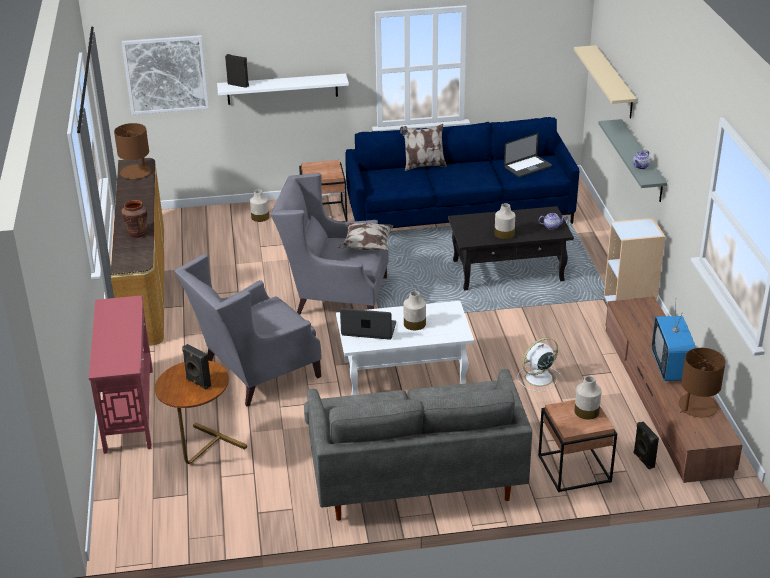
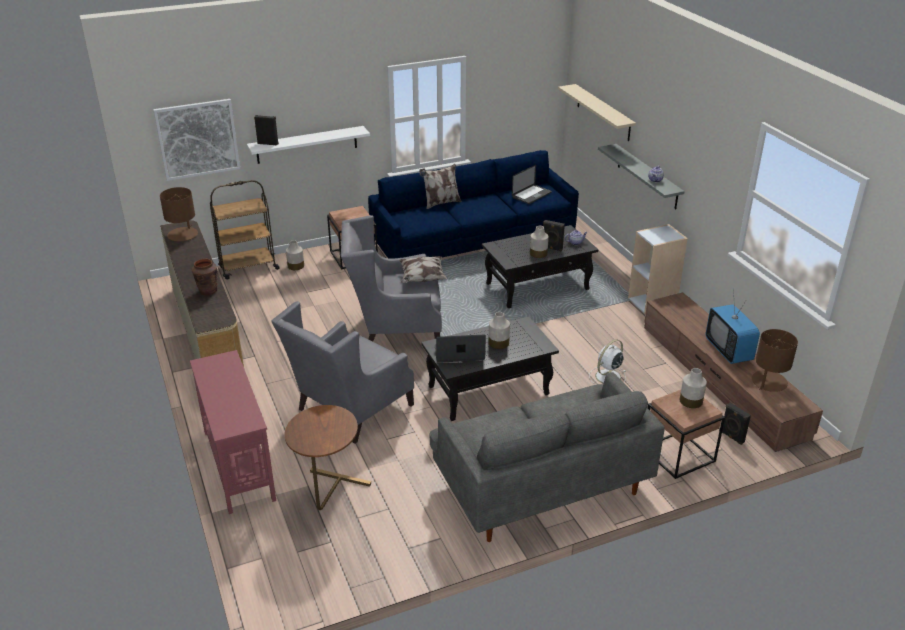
camera: 15 degrees left, 0 degrees up
(198, 383) = (328, 429): black speaker -> black speaker (552, 248)
(211, 214) = (248, 268): none -> brown cart
(403, 374) = (487, 390): white coffee table -> black coffee table

